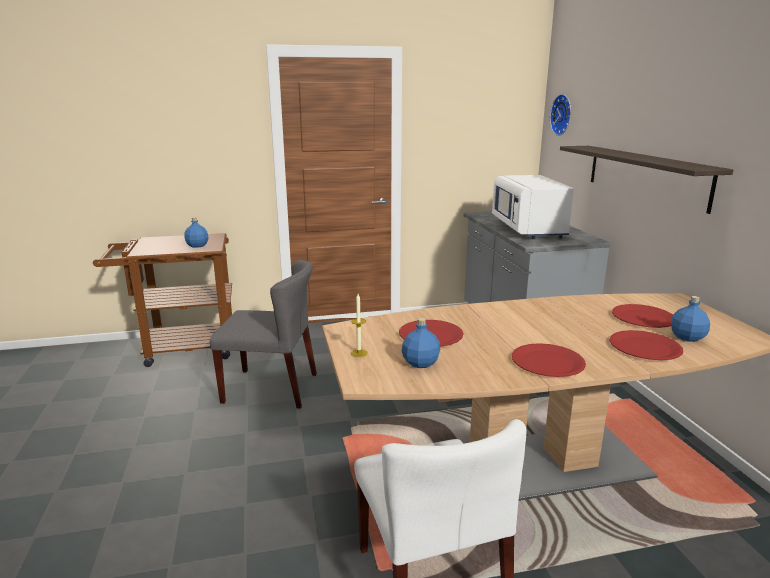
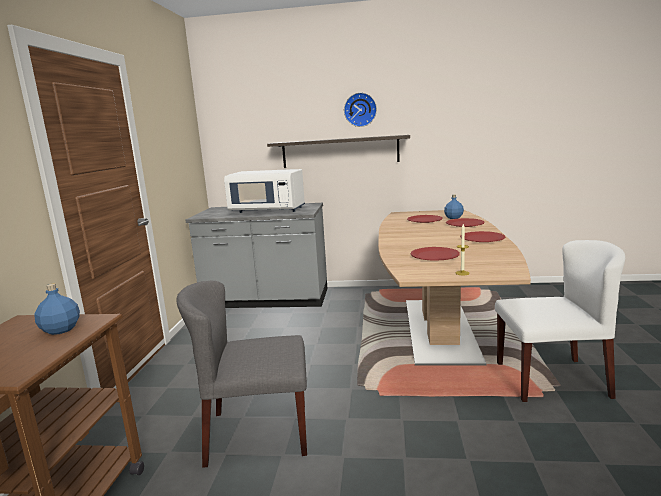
camera: 70 degrees left, 5 degrees down
(271, 388) = (257, 433): grey chair -> grey chair turned 120 degrees counterclockwise
(420, 363) = (482, 260): blue bottle -> none
(563, 115) = (231, 124): wall clock -> wall clock (360, 109)

